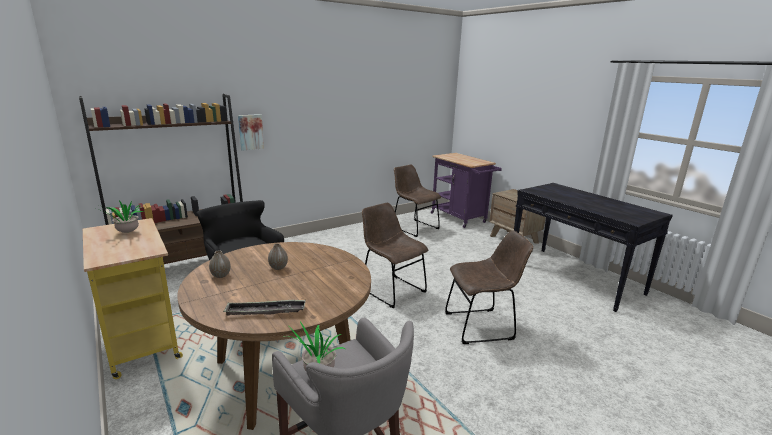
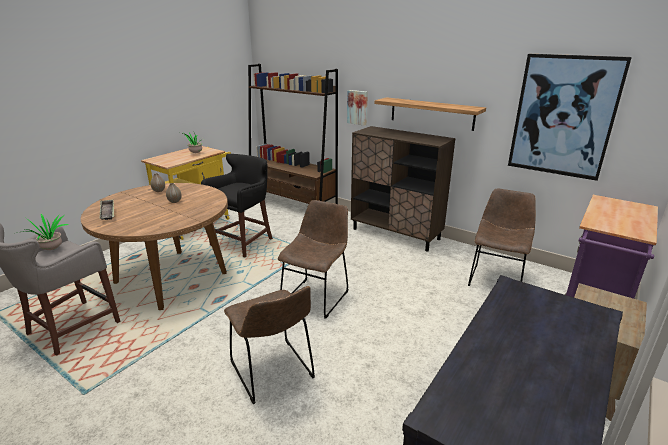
camera: 70 degrees right, 5 degrees up
(322, 238) = (396, 234): none -> brown cabinet
(325, 125) = (431, 113): none -> shelf
(406, 112) = (563, 116): none -> picture

